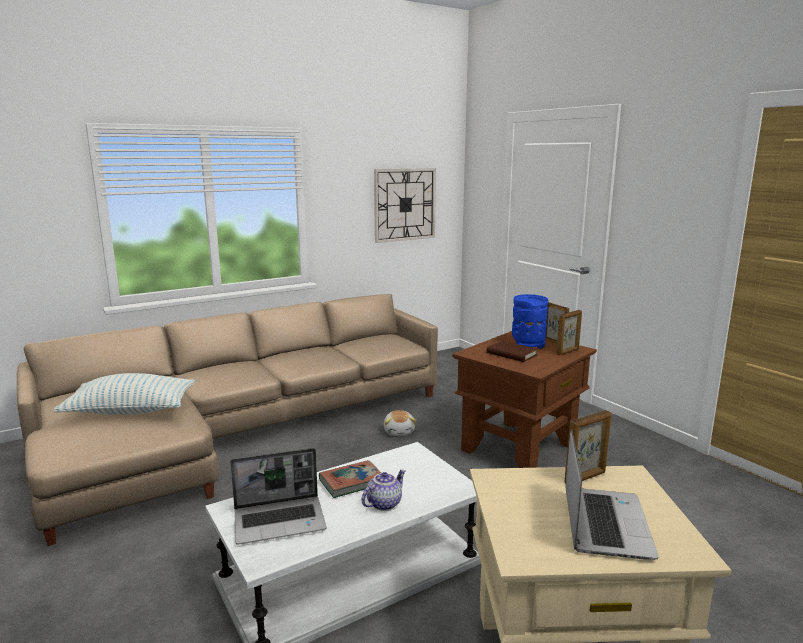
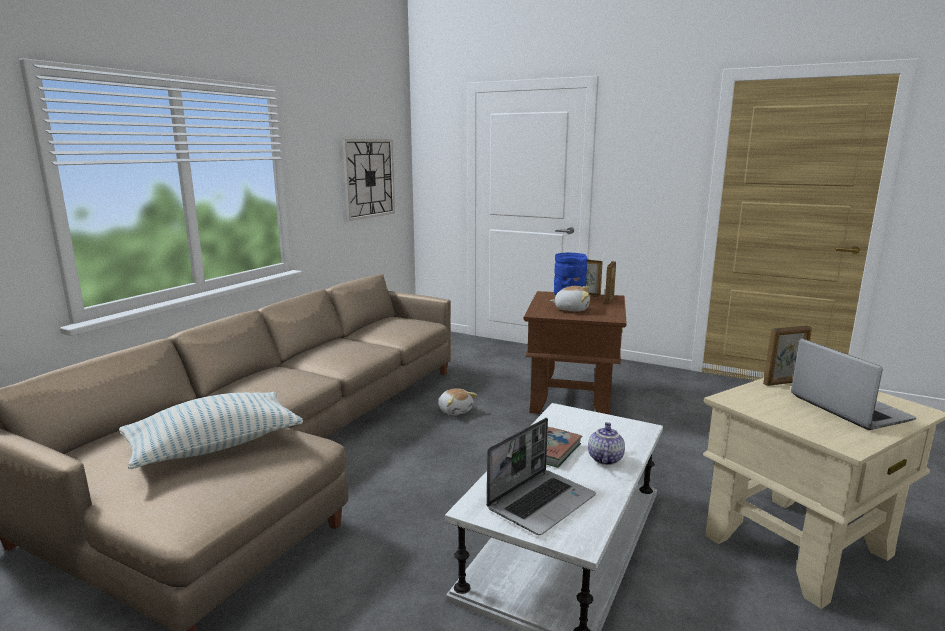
camera: 30 degrees left, 0 degrees up
(511, 354) = (571, 309): brown book -> plush toy
(585, 478) = (784, 383): picture frame -> picture frame turned 45 degrees clockwise

